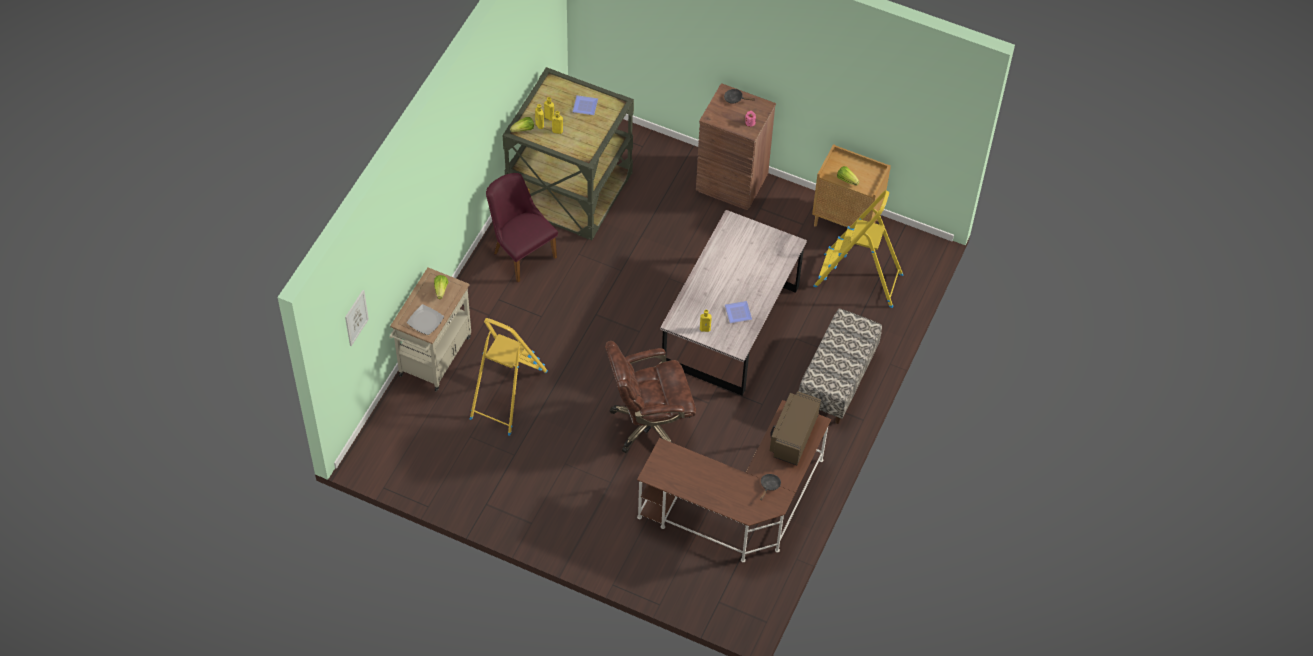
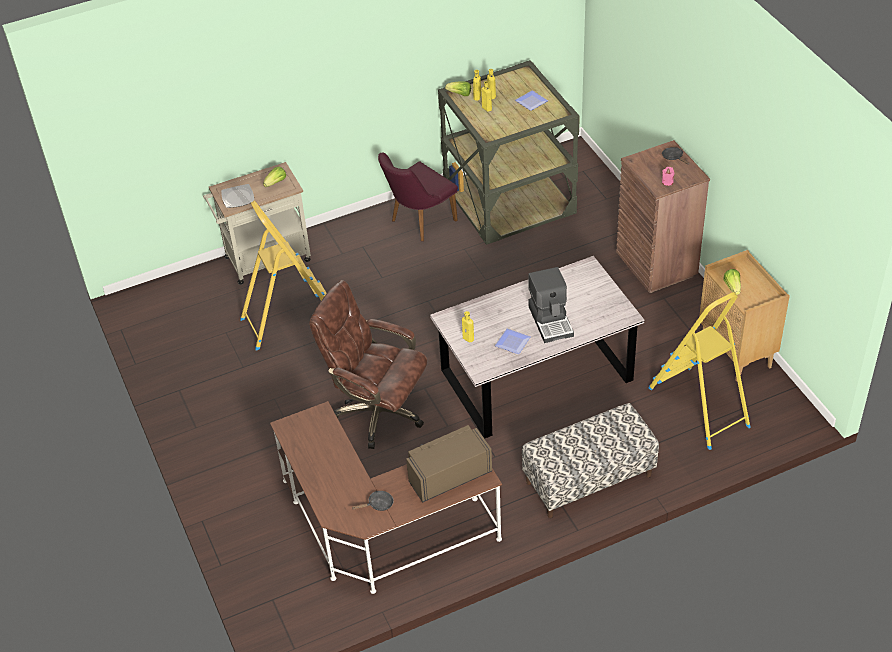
camera: 45 degrees right, 10 degrees down
(356, 317) = (141, 135): picture -> none
(520, 252) = (418, 222): purple chair -> purple chair turned 135 degrees counterclockwise
(747, 279) = (551, 320): none -> coffee machine

